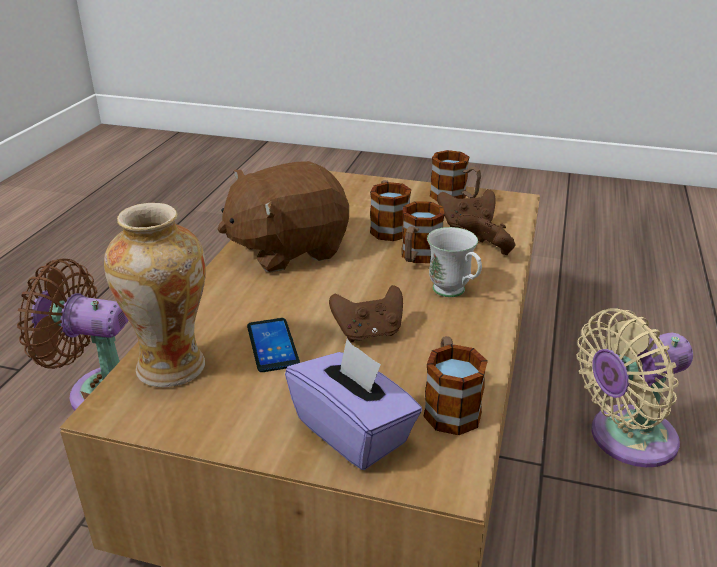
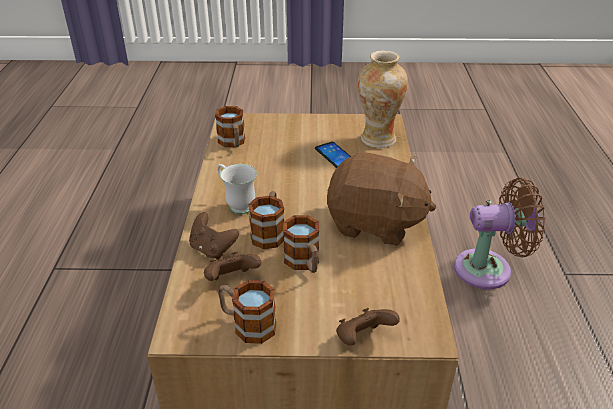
camera: 165 degrees right, 5 degrees up
(287, 249) = (375, 223): brown plush toy -> brown plush toy turned 60 degrees clockwise
(353, 431) = (275, 128): purple tissue box -> none
(368, 332) = (285, 170): brown game controller -> brown game controller (363, 339)
(625, 439) = (116, 303): beige fan -> none

